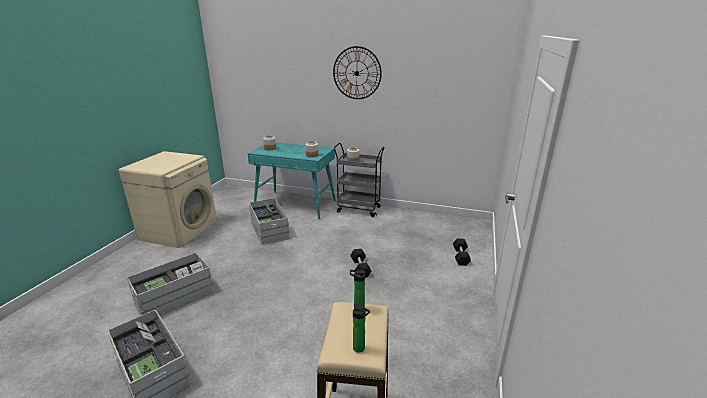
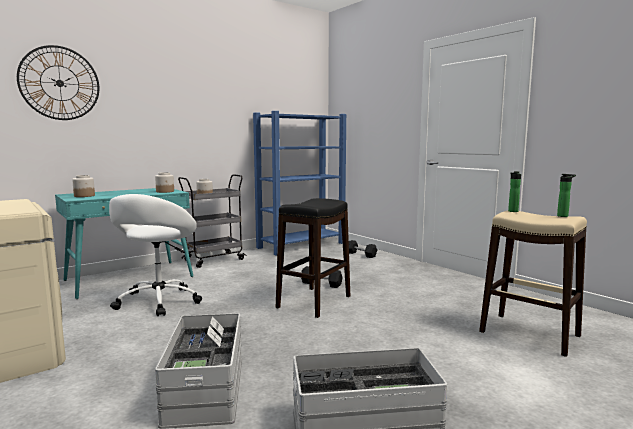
camera: 55 degrees left, 15 degrees down
(269, 230) = (157, 302): grey storage box -> white office chair
(320, 280) = (314, 302): none -> black stool
(357, 73) = (188, 91): wall clock -> wall clock (60, 83)
(442, 222) = (301, 245): none -> blue bookcase

